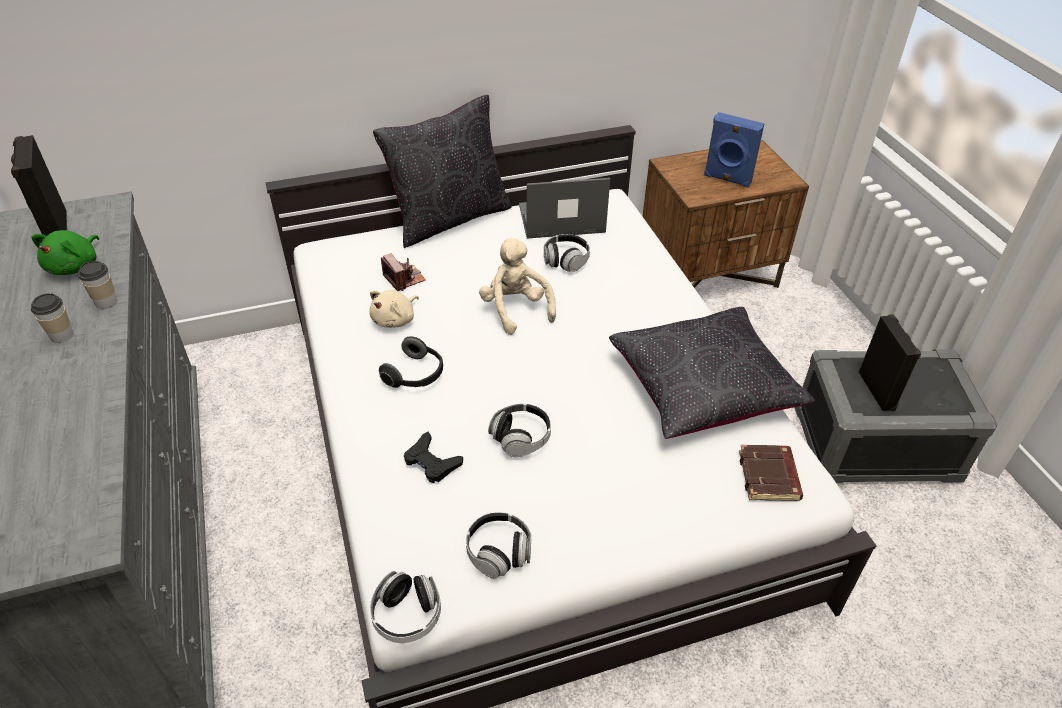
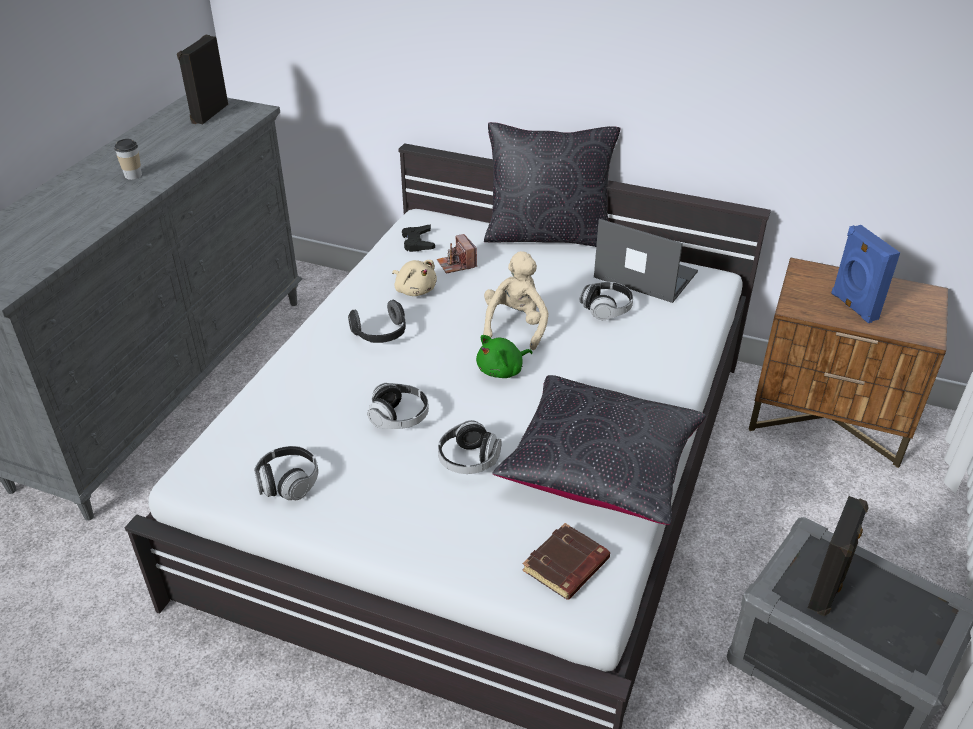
camera: 40 degrees right, 5 degrees down
(75, 266) = (190, 139): green plush toy -> green plush toy (502, 370)
(106, 302) = (179, 167): cup -> none
(395, 319) = (414, 290): beige plush toy -> beige plush toy turned 120 degrees counterclockwise
(404, 279) = (456, 264): camera -> camera turned 150 degrees clockwise
(407, 615) = (185, 483): headphones -> headphones (468, 460)
(431, 462) = (317, 397): black game controller -> black game controller (418, 242)

